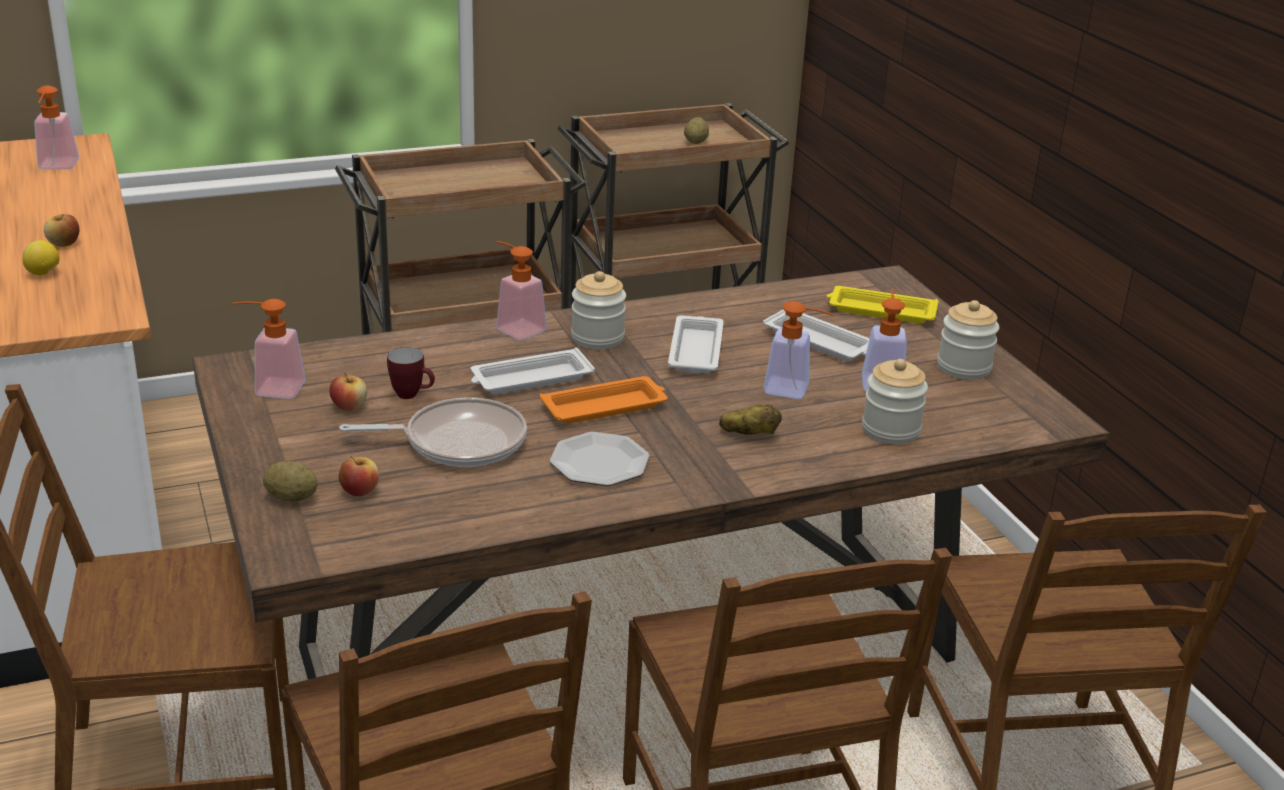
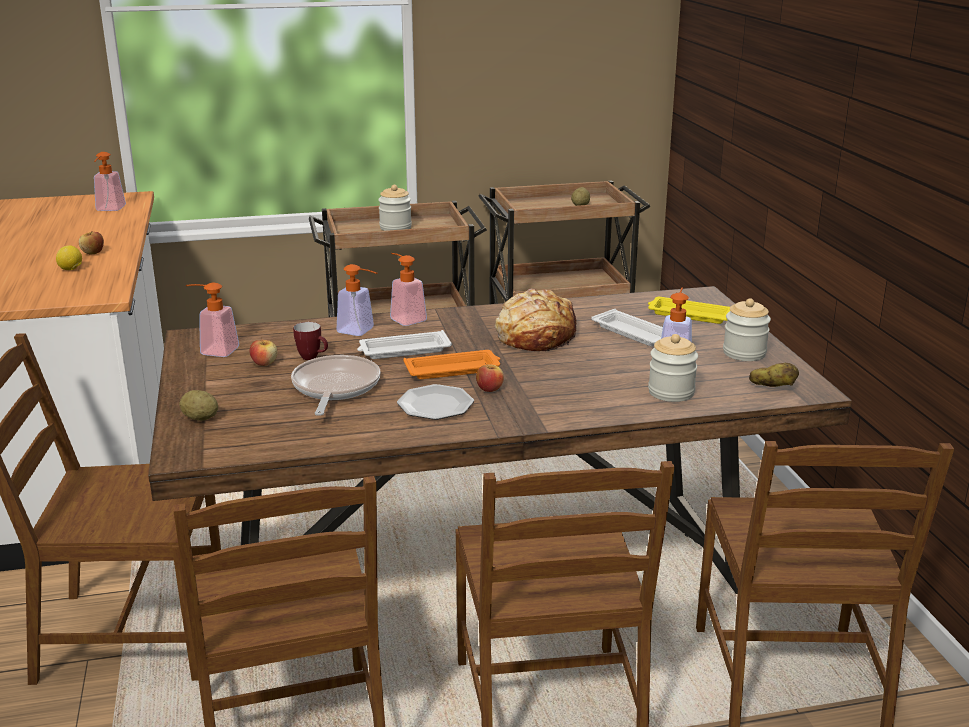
camera: 10 degrees right, 5 degrees down
(359, 491) = (251, 416): apple -> apple (489, 389)
(458, 442) = (334, 388): frying pan -> frying pan turned 90 degrees counterclockwise
(597, 338) = (463, 326): jar -> jar (395, 227)
(696, 350) = (535, 336): white tray -> bread
(749, 434) = (558, 391): potato -> potato (772, 387)
(795, 390) = (603, 364): soap dispenser -> soap dispenser (361, 331)

